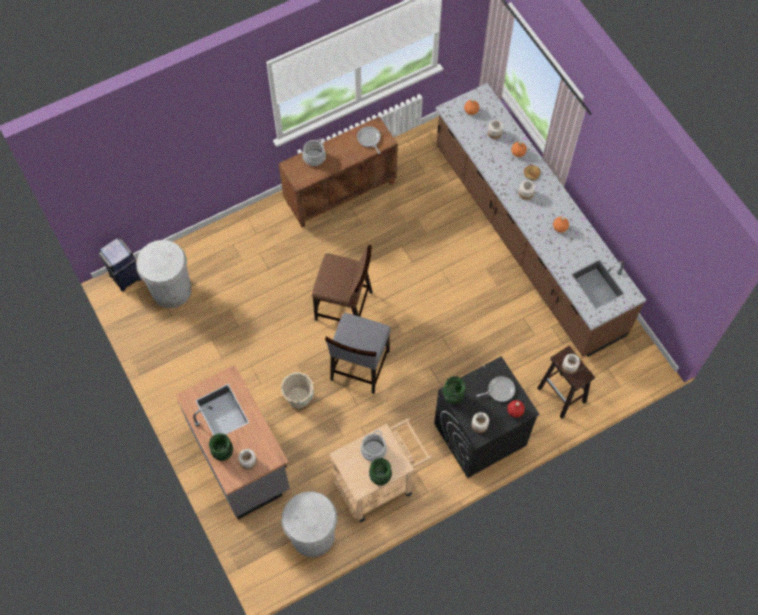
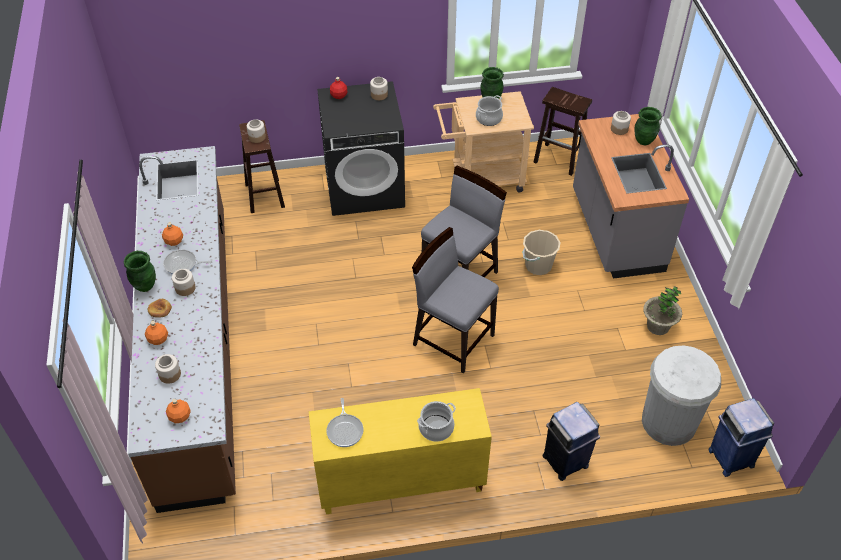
camera: 160 degrees left, 15 degrees down
(190, 369) = (658, 326): none -> potted plant
(237, 239) = (565, 462): none -> blue trash can
(312, 535) = (559, 159): white trash can -> brown stool
(341, 192) = (400, 482): brown cabinet -> yellow cabinet
(344, 306) = (453, 339): brown chair -> grey chair
(453, 397) = (392, 119): green vase -> green vase (145, 285)
(499, 390) = (343, 113): frying pan -> frying pan (182, 264)

